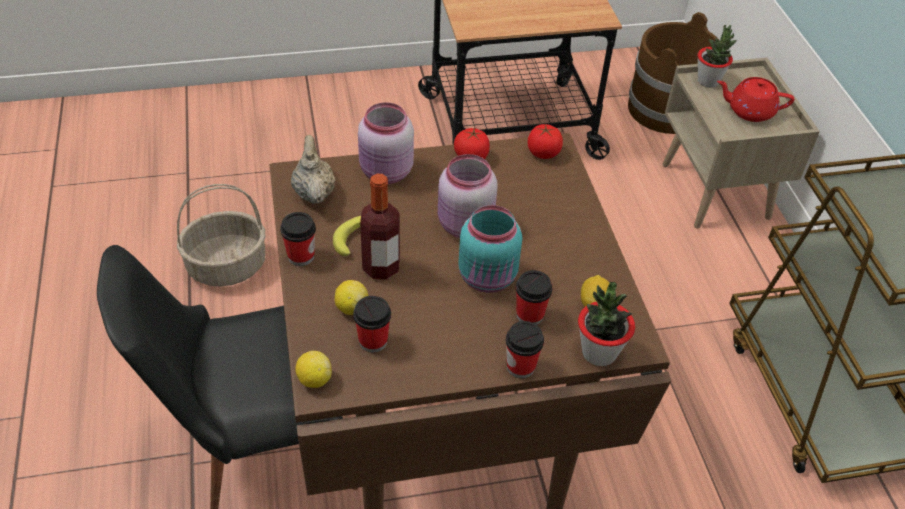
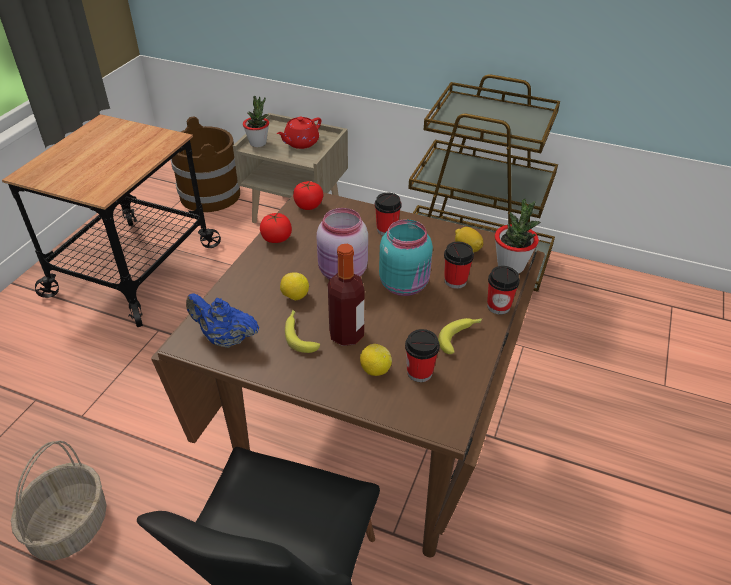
camera: 55 degrees left, 5 degrees down
(301, 256) = (291, 377): cup -> cup (387, 230)
(314, 192) = (225, 338): beige teapot -> blue teapot
(314, 379) = (434, 425): lemon -> lemon (295, 296)
(386, 173) = (246, 288): pink jar -> none
(447, 353) = (461, 337): none -> banana

